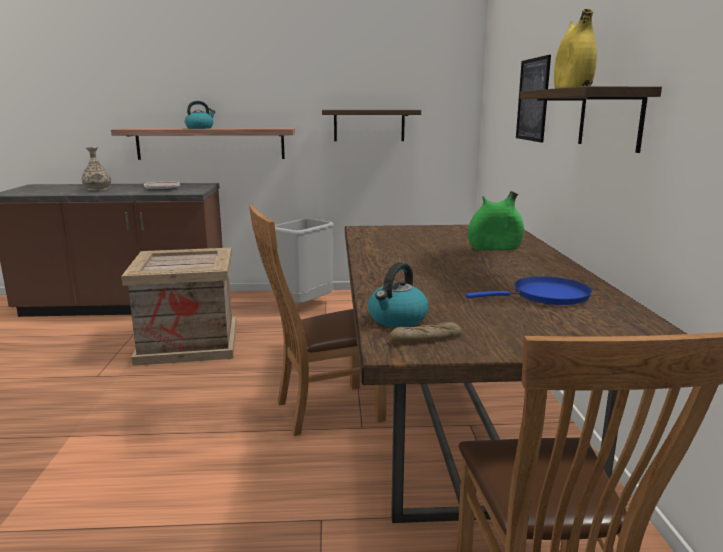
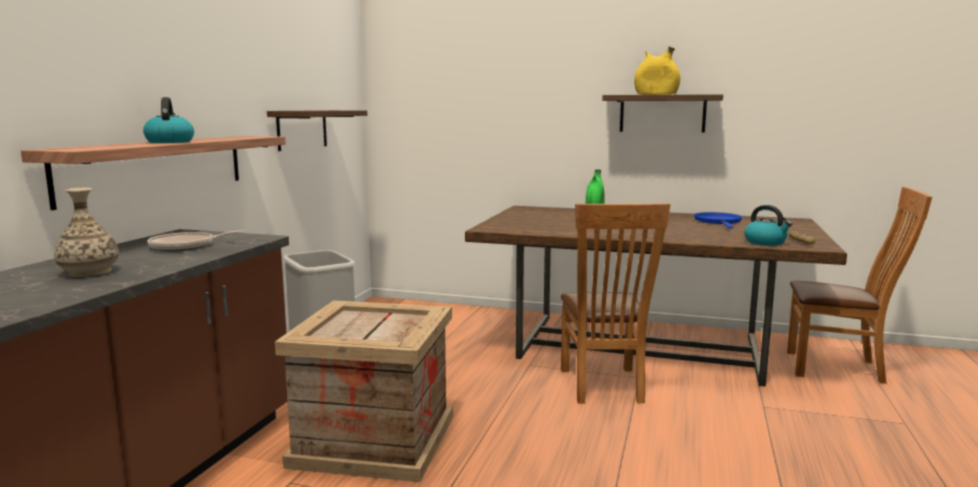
camera: 70 degrees left, 5 degrees down
(532, 99) = (519, 101): picture -> none

